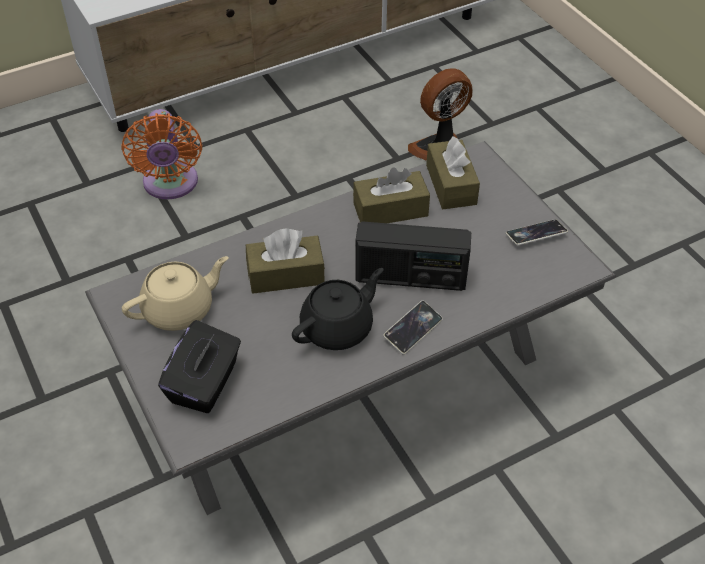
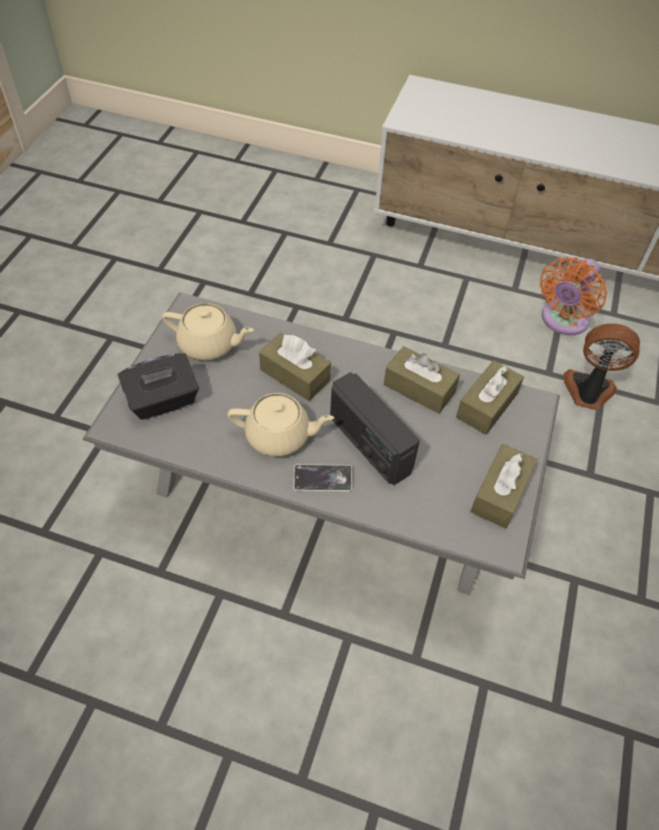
camera: 45 degrees right, 5 degrees up
(170, 185) = (375, 279): orange fan -> orange fan (562, 321)
(338, 328) = (279, 436): black teapot -> beige teapot
(536, 235) = (500, 493): phone -> brown tissue box

